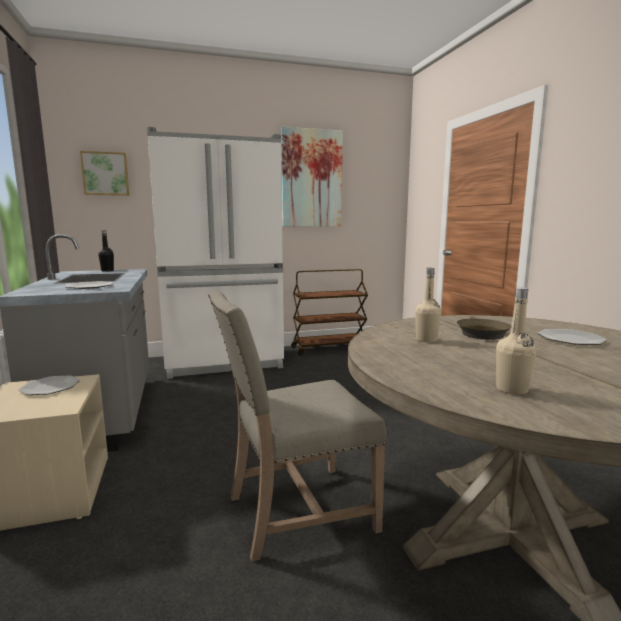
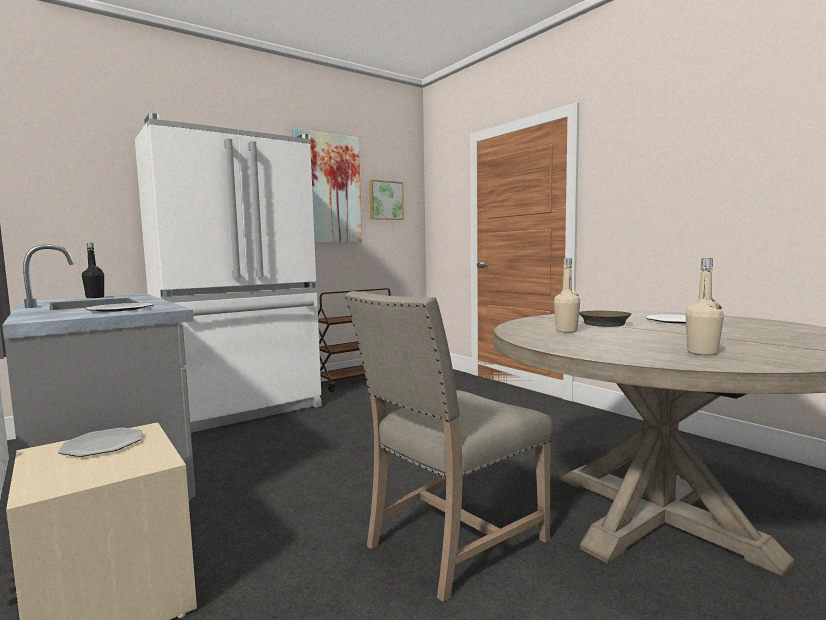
camera: 20 degrees left, 5 degrees down
(105, 174) = (66, 172): picture -> picture (385, 200)

